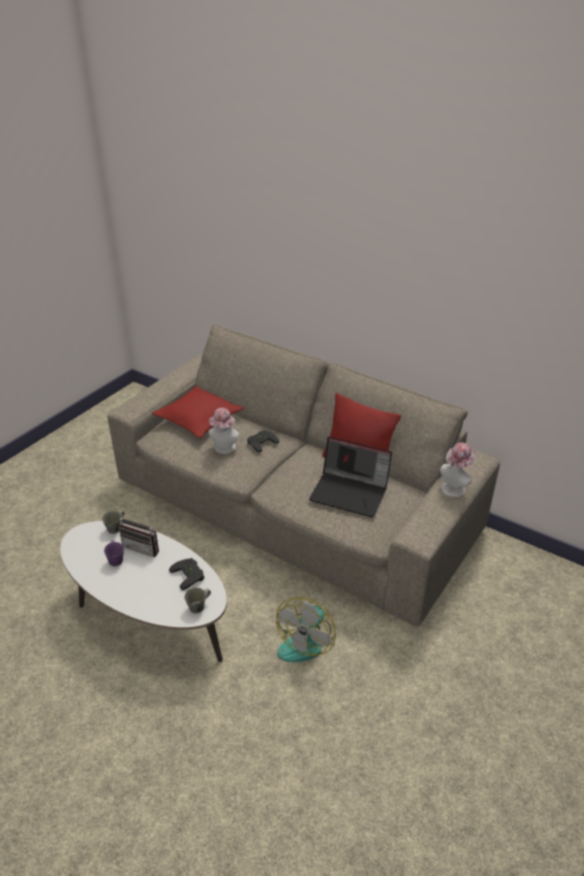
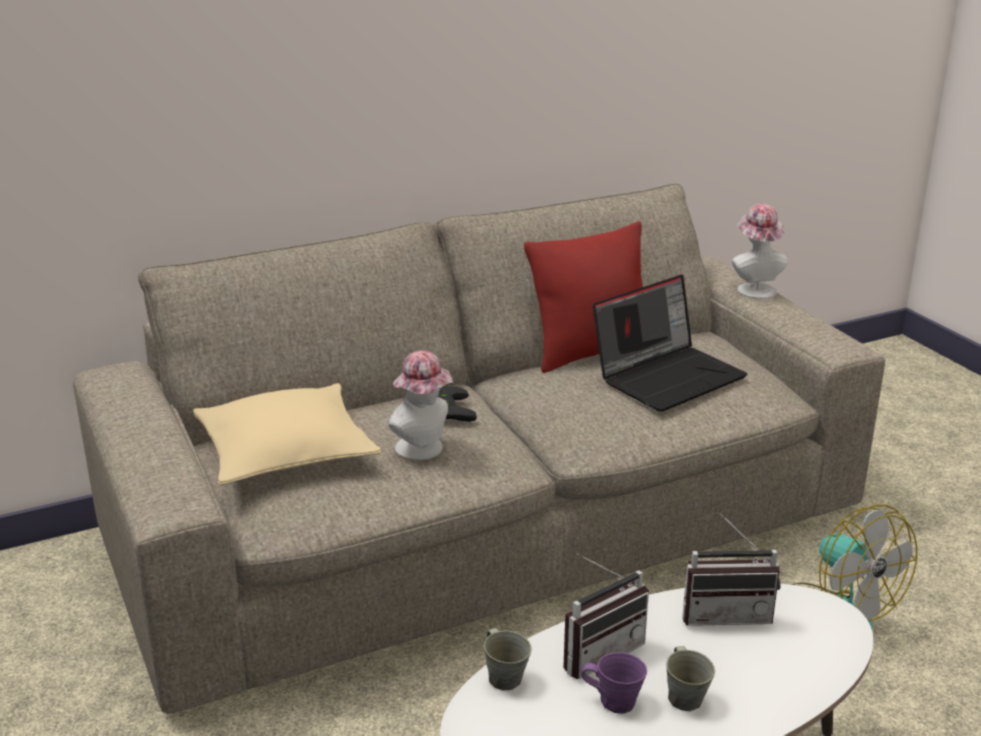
camera: 60 degrees left, 10 degrees down
(190, 575) = (726, 613): black game controller -> radio
(198, 607) = (824, 627): grey mug -> grey mug (685, 697)
(199, 419) = (286, 452): red pillow -> beige pillow

